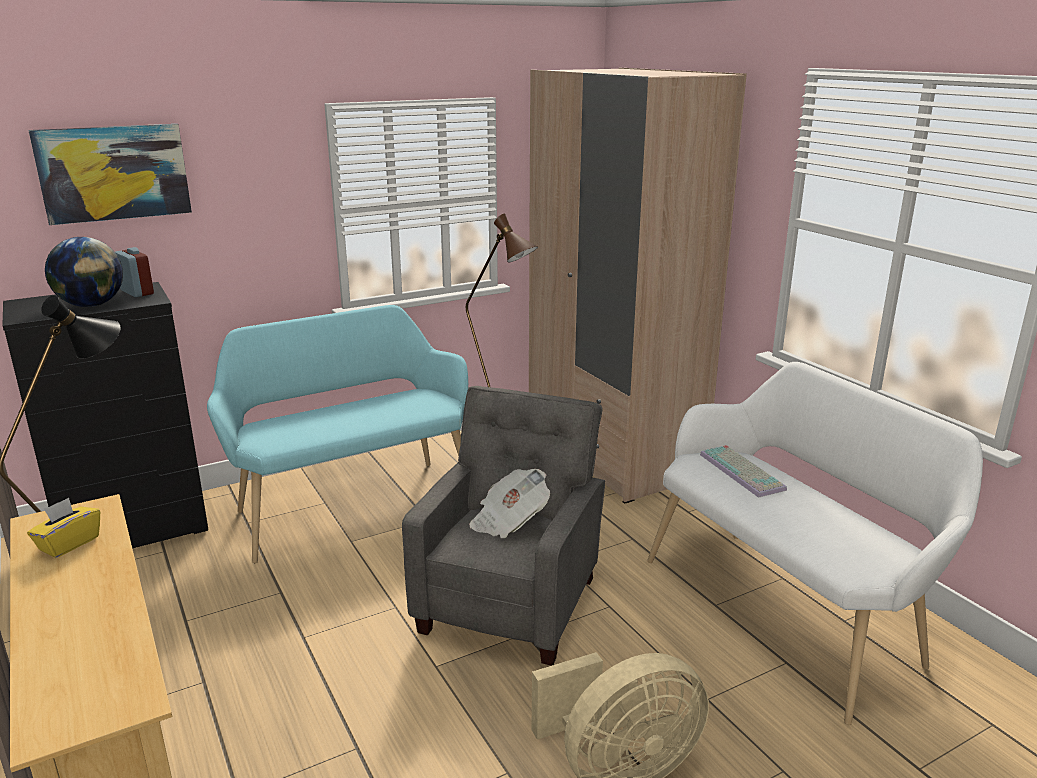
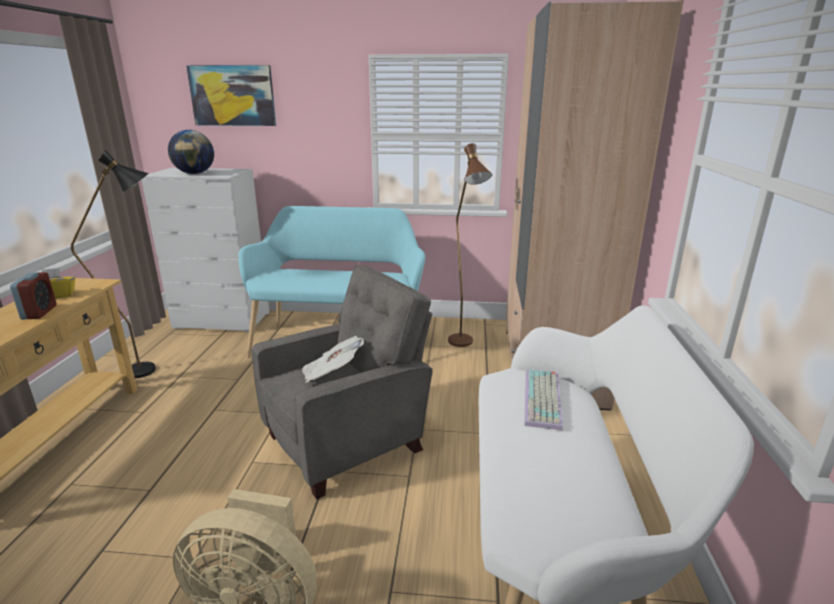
camera: 35 degrees right, 0 degrees up
(135, 530) = (222, 321): black dresser -> white dresser
(137, 292) = (229, 171): alarm clock -> alarm clock (39, 312)

